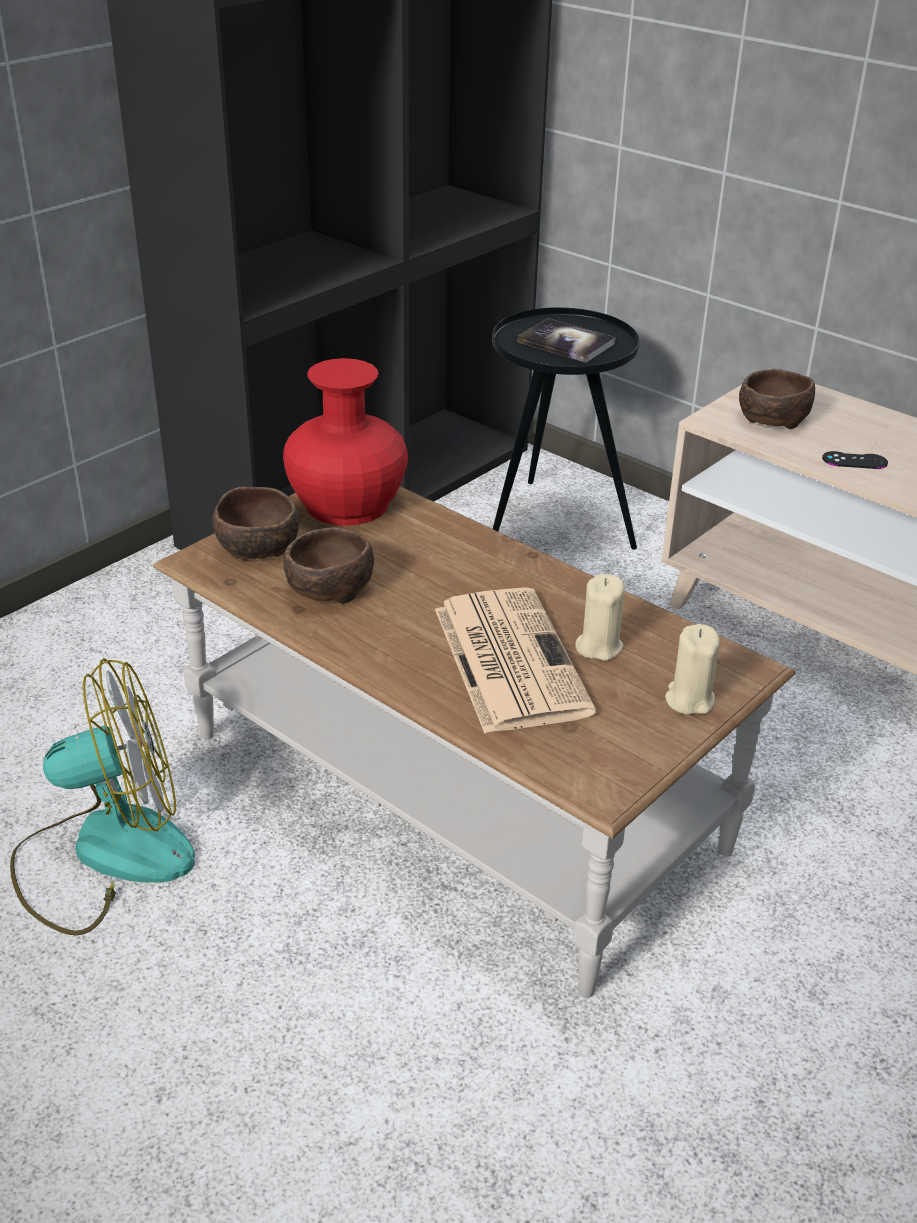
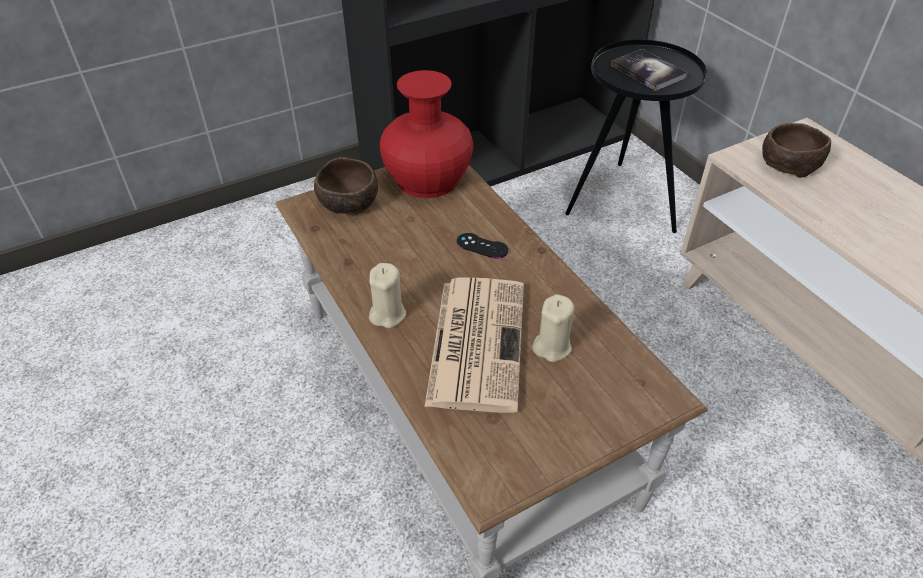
camera: 20 degrees right, 10 degrees up
(104, 854) = (218, 389): fan -> none
(327, 588) = (377, 248): brown bowl -> none
(689, 699) = (601, 416): beige candle -> beige candle (387, 314)
(854, 461) = (844, 218): black game controller -> black game controller (482, 246)

